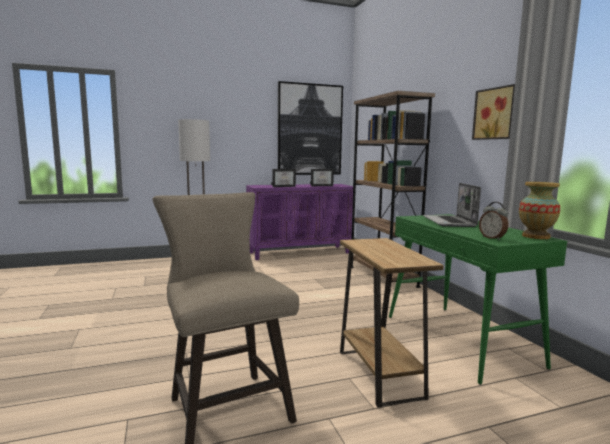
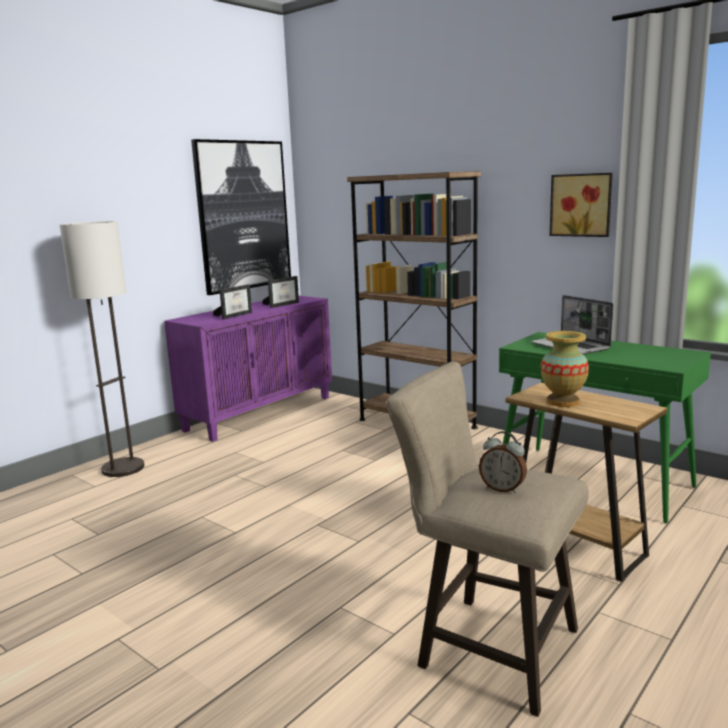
camera: 30 degrees left, 5 degrees up
(492, 238) = (657, 363): alarm clock -> alarm clock (502, 489)
(535, 236) = (680, 352): vase -> vase (562, 402)

